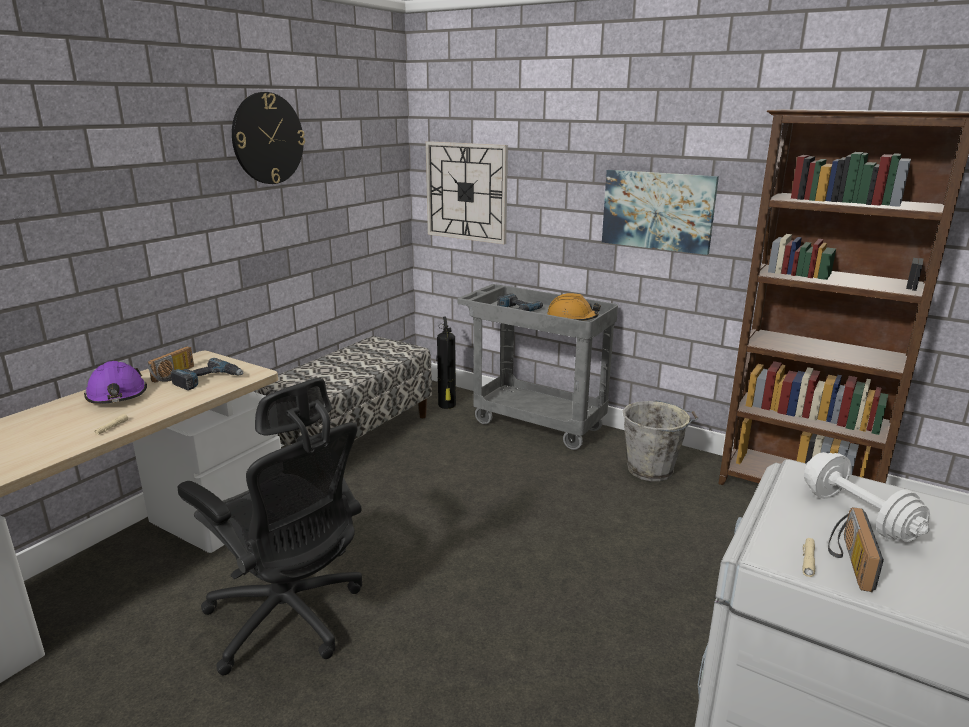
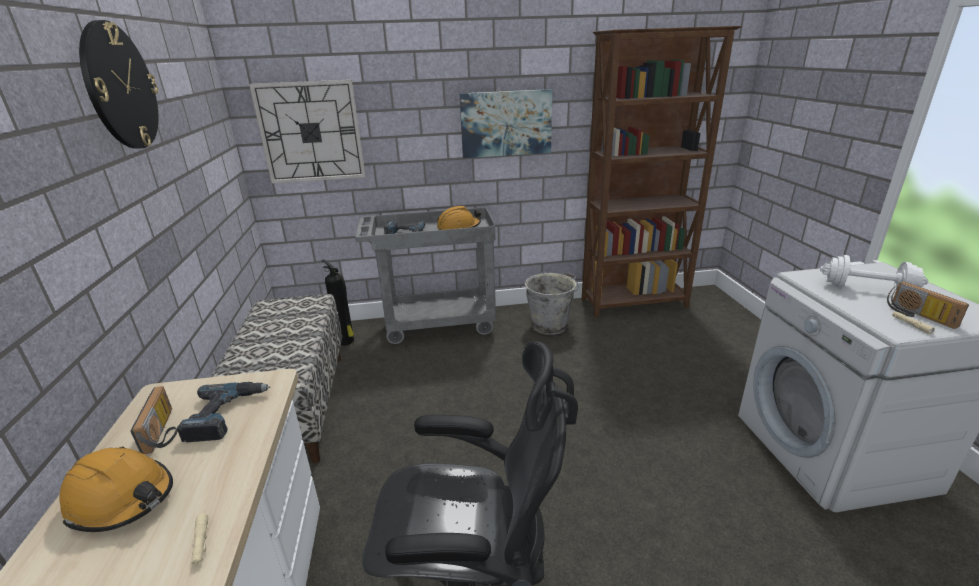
camera: 40 degrees left, 5 degrees up
(117, 396) = (122, 499): purple hard hat -> orange hard hat

